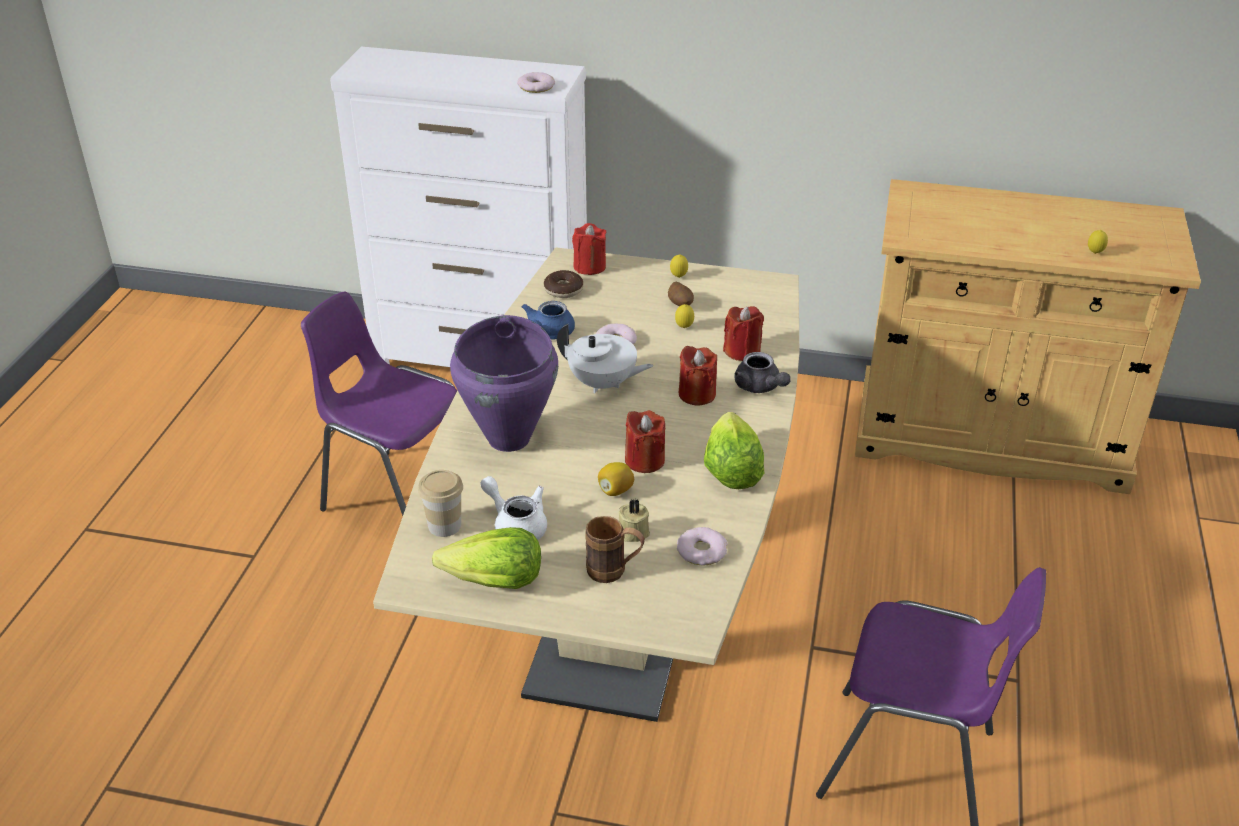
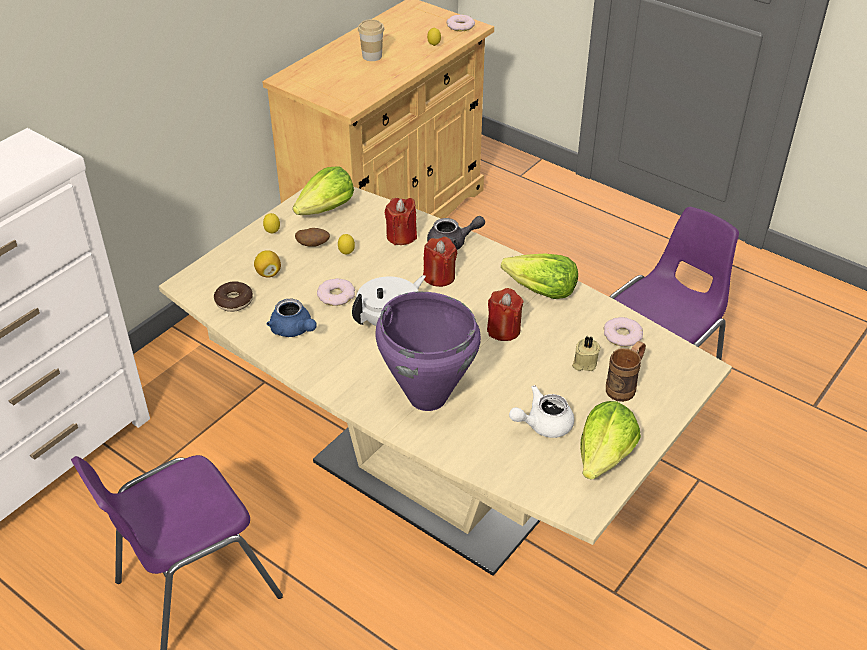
camera: 65 degrees left, 5 degrees up
(444, 525) = (520, 468): cup -> cup (372, 56)
(536, 87) = (38, 164): donut -> donut (460, 26)
(589, 267) = (211, 275): red candle -> none
(615, 490) = (531, 357): lemon -> lemon (268, 273)
(744, 294) = (326, 209): none -> lettuce

